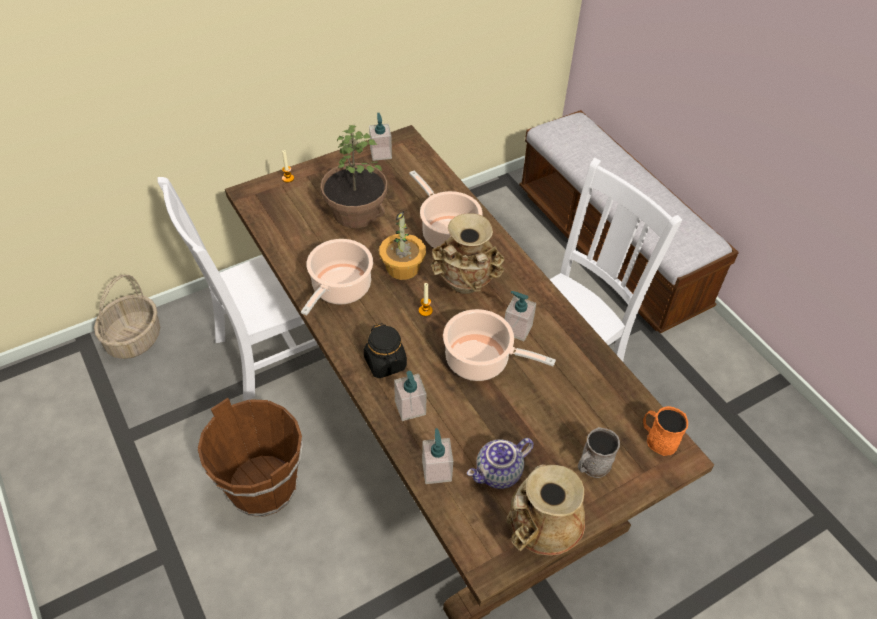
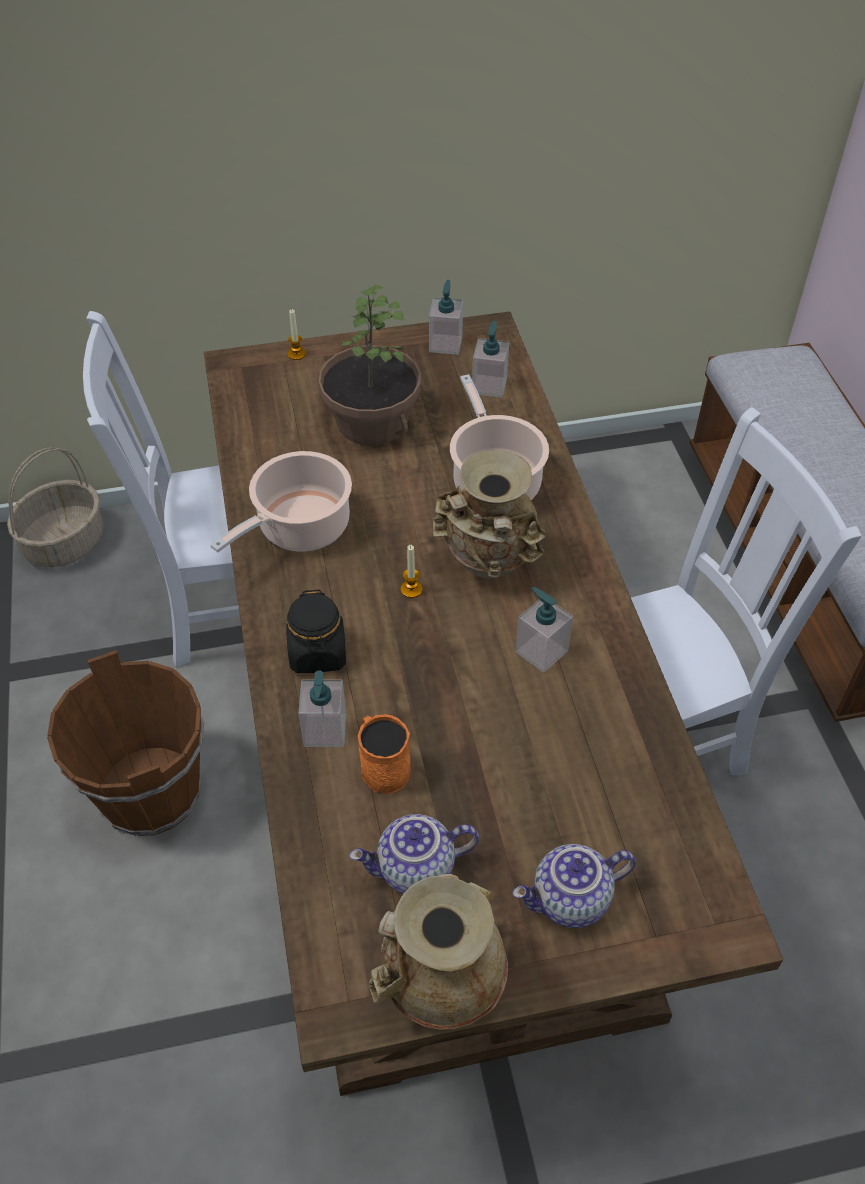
camera: 20 degrees right, 0 degrees up
(403, 267) = (406, 517): potted plant -> none
(436, 471) = (322, 837): soap dispenser -> soap dispenser (489, 386)
(481, 361) = (463, 686): cooking pot -> none
(592, 466) = (570, 901): grey mug -> teapot
(658, 439) = (700, 889): orange mug -> orange mug (381, 766)

